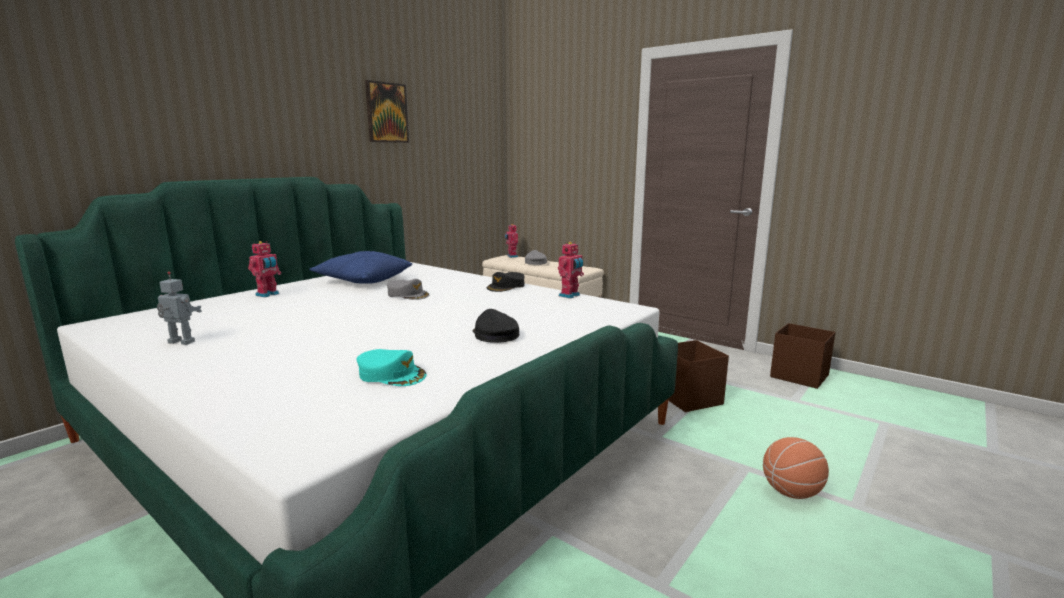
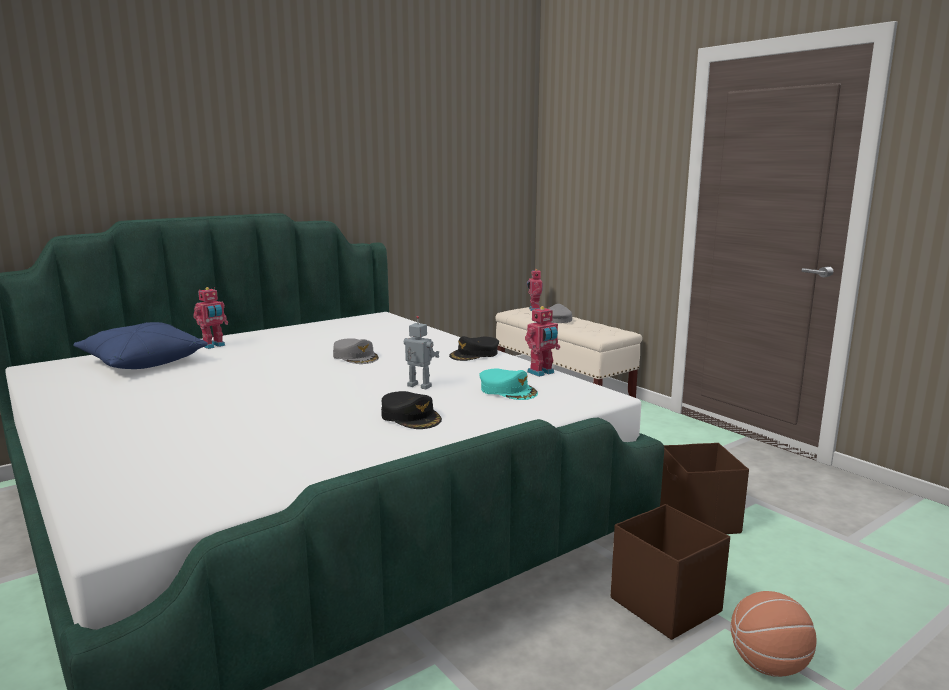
camera: 15 degrees right, 0 degrees up
(180, 342) = (96, 395): toy robot -> toy robot (418, 386)
(363, 280) = (321, 335): blue pillow -> blue pillow (142, 362)
(386, 112) = (376, 136): picture -> none
(392, 374) = (265, 454): turquoise cap -> turquoise cap (508, 391)
(495, 334) = (411, 417): black cap -> black cap turned 150 degrees clockwise
(798, 376) = (877, 507): brown storage box -> brown storage box (664, 604)

